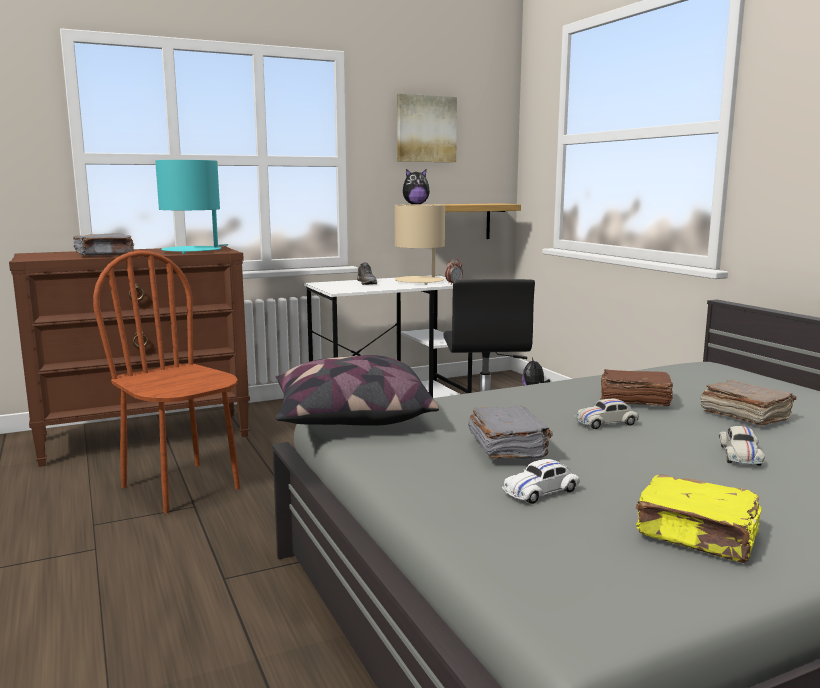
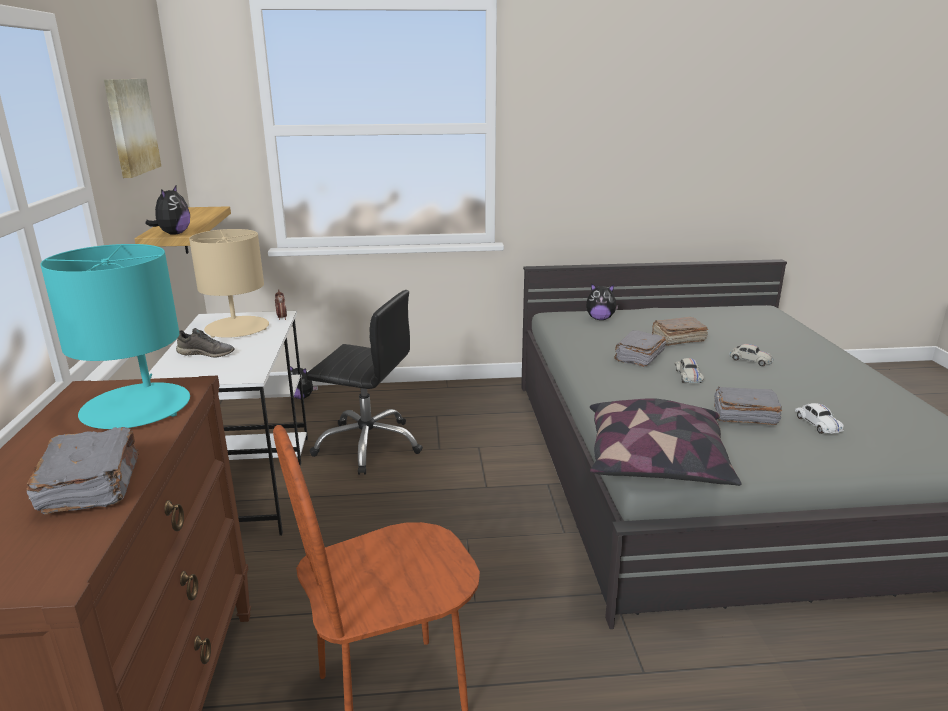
camera: 70 degrees left, 10 degrees up
(633, 401) = (638, 357): brown book -> grey book
(698, 537) = (871, 401): yellow book -> none
(742, 381) = (600, 319): none -> plush toy

